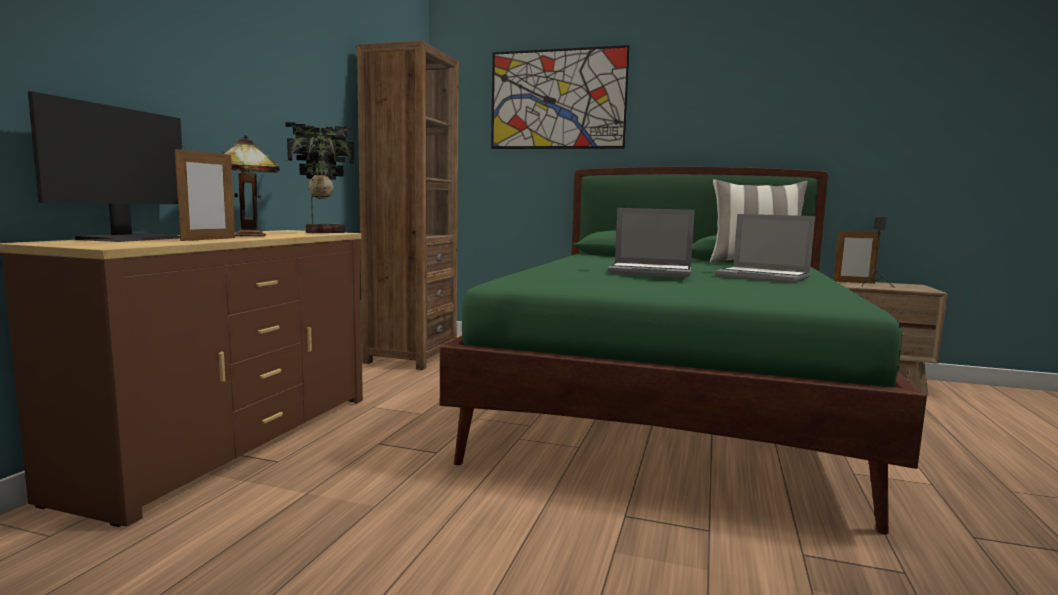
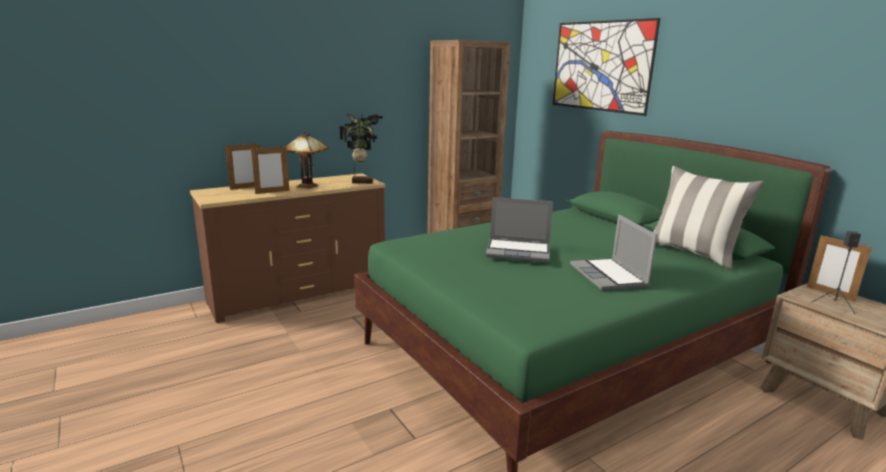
camera: 40 degrees right, 10 degrees up
(133, 238) = (246, 187): monitor -> picture frame
(651, 272) = (519, 252): laptop -> laptop turned 45 degrees counterclockwise

